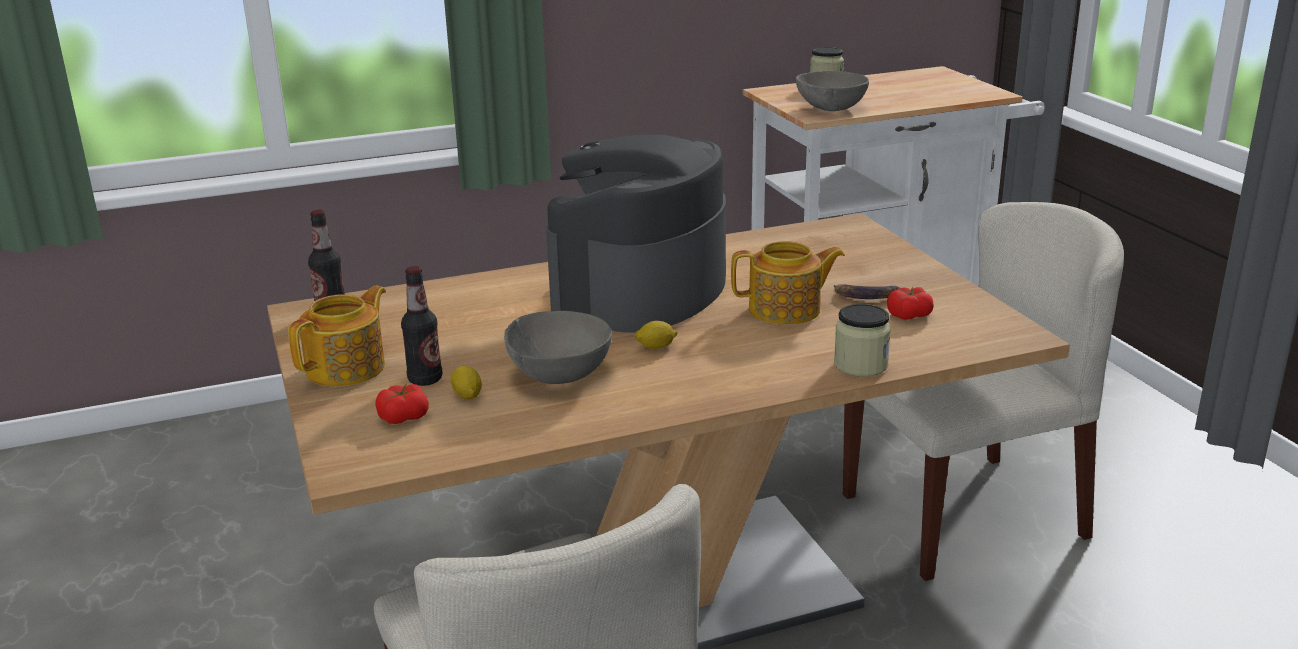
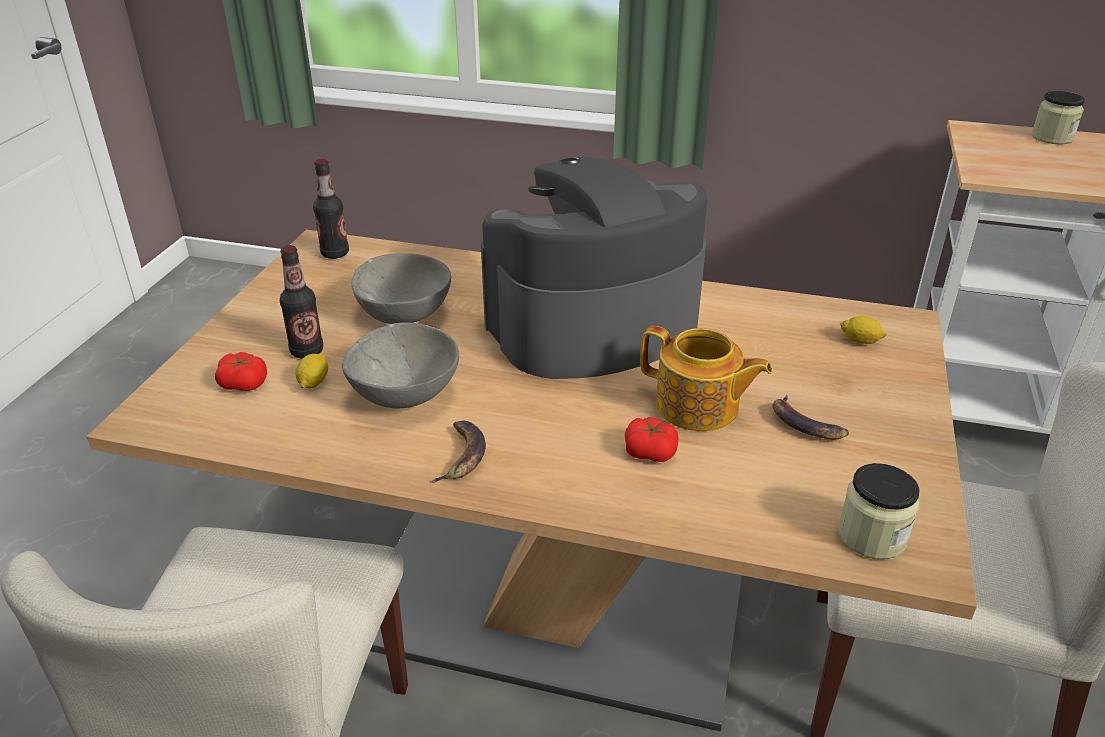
camera: 35 degrees right, 10 degrees up
(348, 368) = (273, 315): teapot -> none
(656, 346) = (523, 398): lemon -> lemon (860, 341)
(663, 392) = (461, 455): none -> banana
(832, 109) = (1017, 171): grey bowl -> grey bowl (404, 315)
(860, 365) = (685, 514): jar -> jar (872, 536)
(909, 315) = (822, 471): tomato -> tomato (650, 451)

